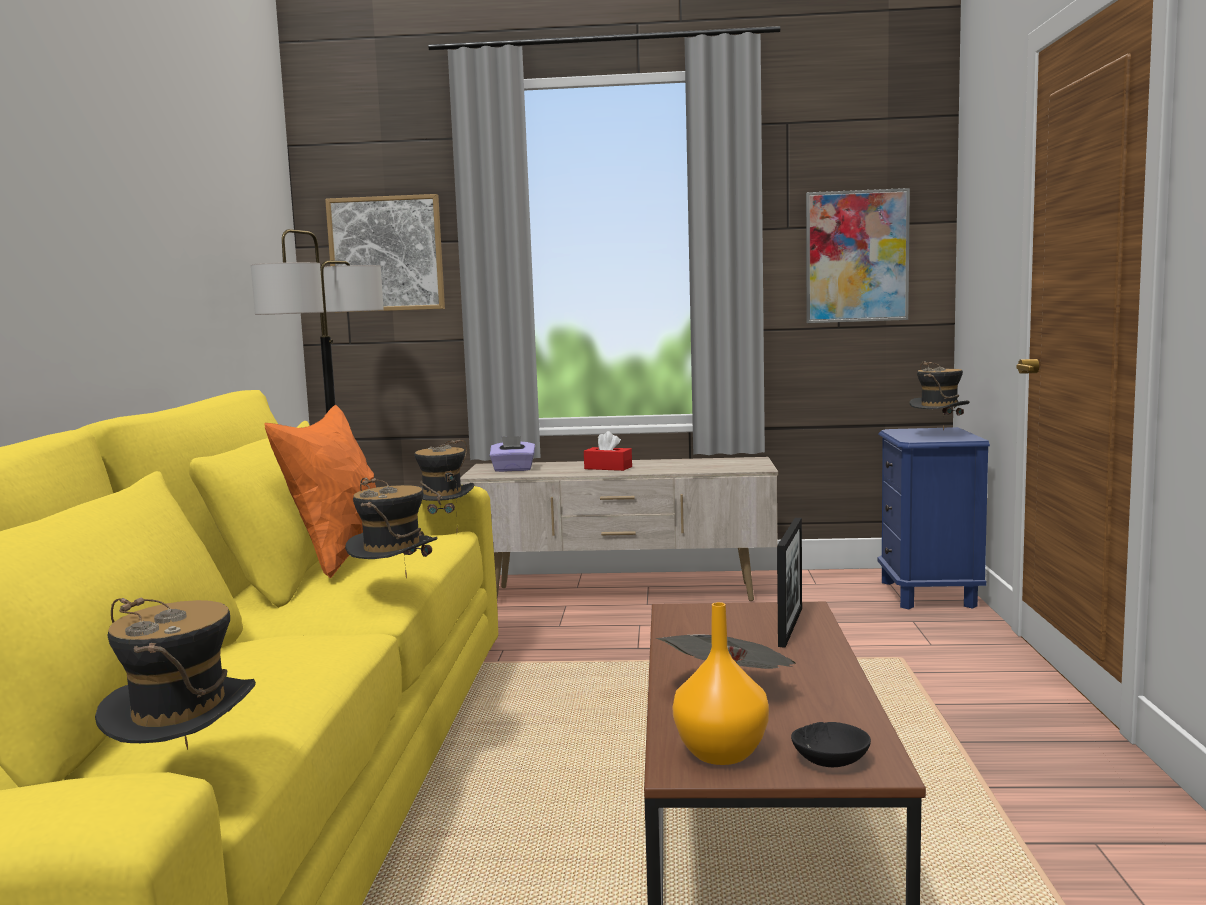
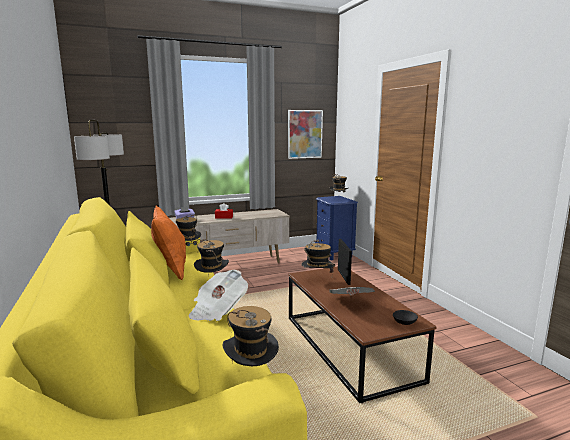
camera: 25 degrees left, 5 degrees up
(311, 642) = (217, 310): none -> newspaper
(386, 254) = (116, 127): picture -> none
(708, 625) = (317, 279): none -> hat
(719, 753) = (372, 326): orange vase -> none

